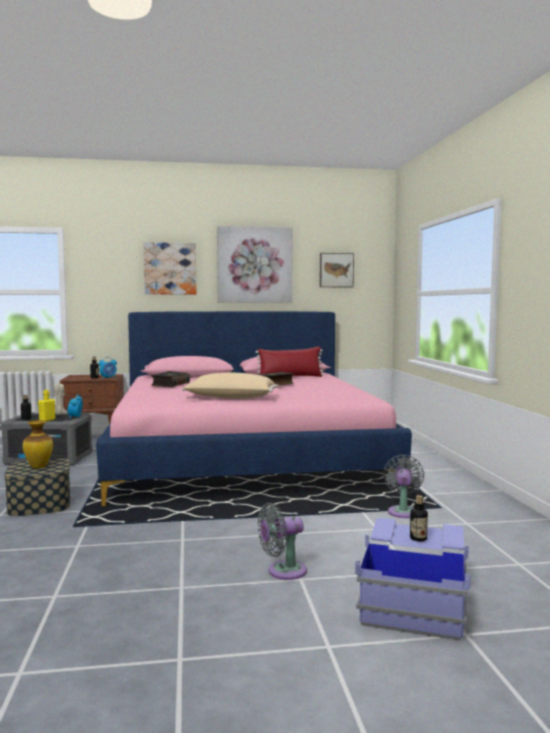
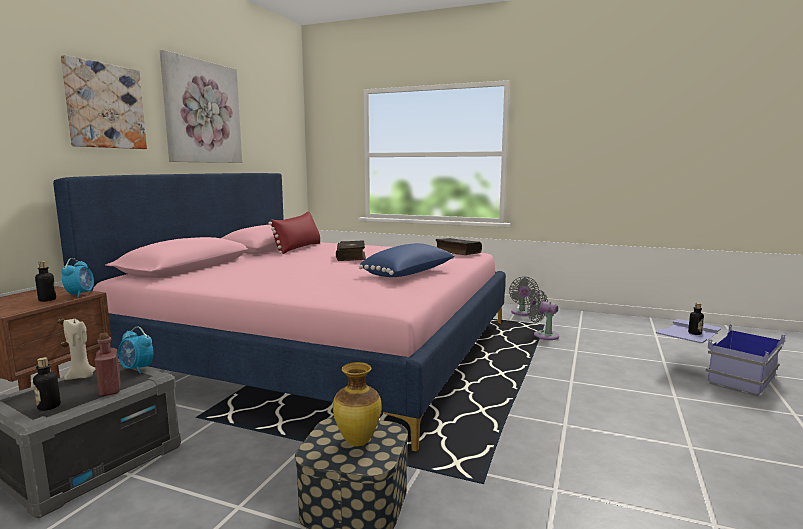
camera: 60 degrees left, 5 degrees up
(47, 420) = (110, 390): yellow bottle -> red bottle
(170, 384) = (259, 279): book -> book (457, 252)
(230, 398) = (410, 274): beige pillow -> blue pillow
(283, 571) = (658, 399): grey fan -> grey fan (522, 313)
(336, 270) = (269, 126): picture -> none

